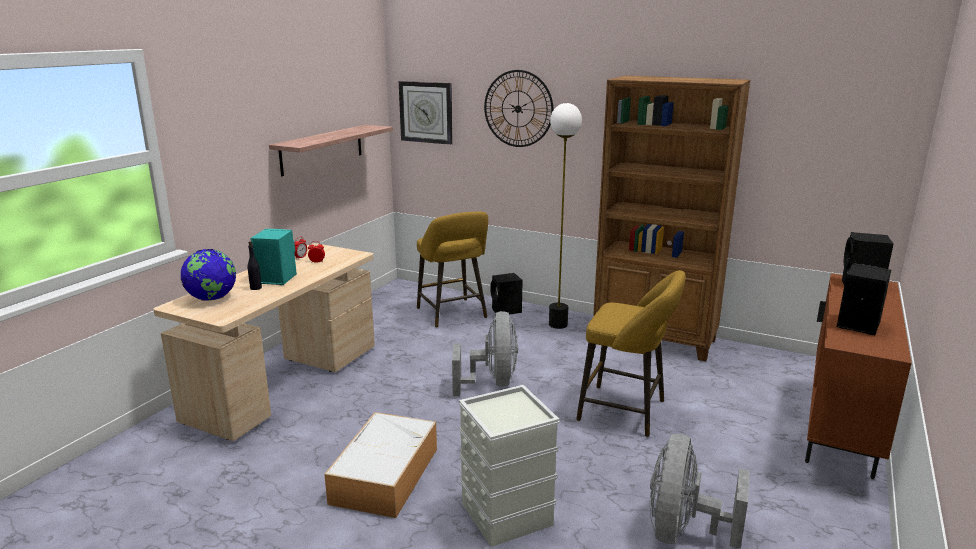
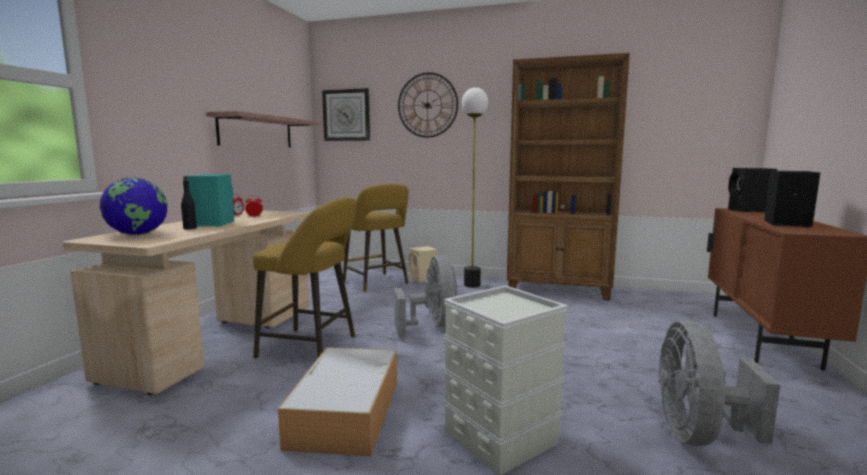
camera: 10 degrees left, 10 degrees down
(506, 311) = (423, 279): black speaker -> beige speaker
(627, 412) = (569, 338): yellow stool -> yellow stool (312, 348)

